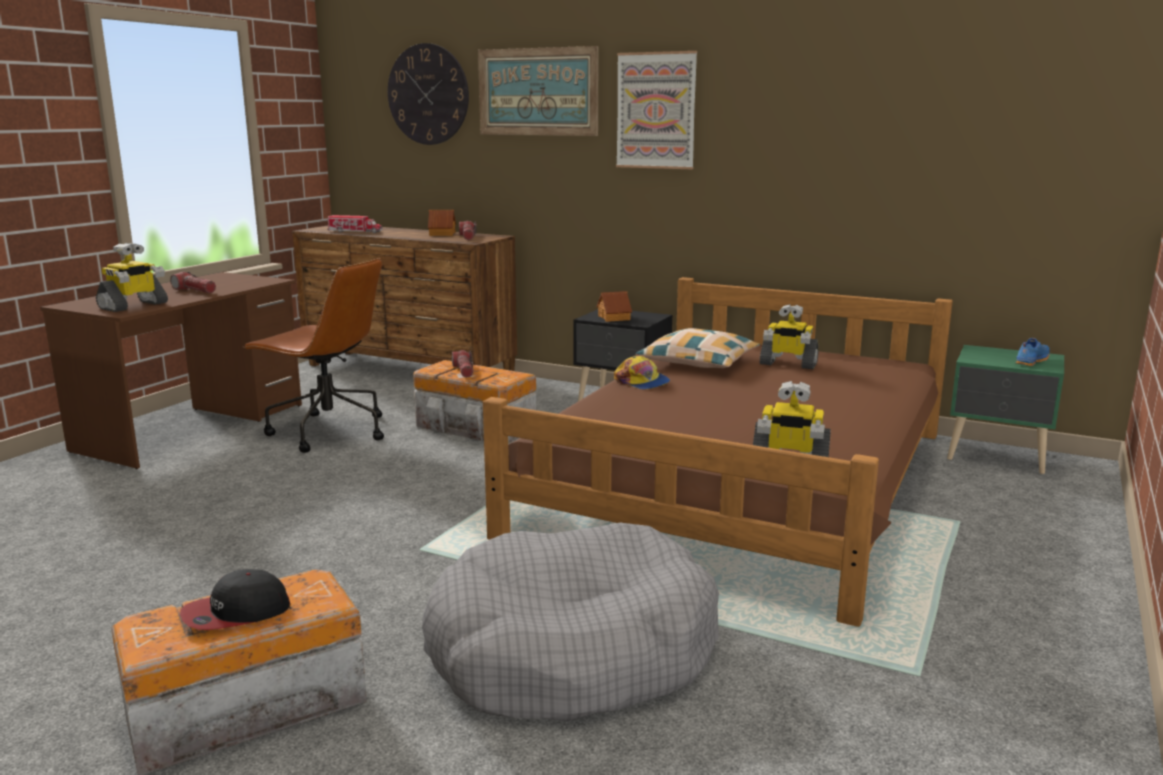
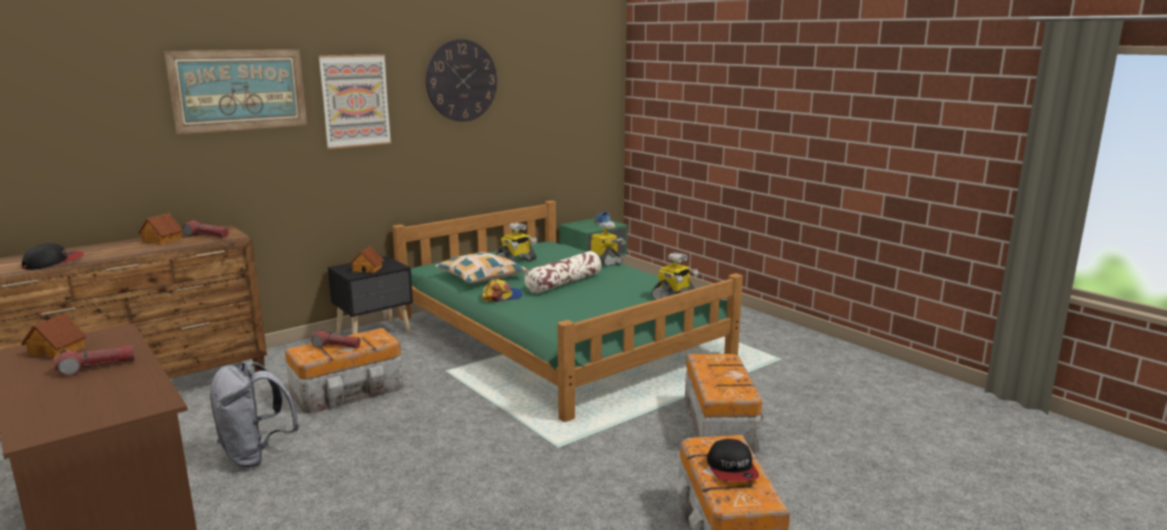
camera: 65 degrees left, 0 degrees up
(133, 306) = (127, 398): toy robot -> toy robot (604, 261)
(226, 280) = (57, 351): none -> toy house
(327, 431) = (255, 455): brown office chair -> grey backpack
(355, 232) = (54, 262): toy truck -> cap
(428, 94) = (95, 98): wall clock -> wall clock (461, 80)
(571, 652) = (719, 425): grey dog bed -> storage box
(742, 397) = (564, 283): none -> pillow
(743, 482) = (558, 337): brown bed -> green bed

